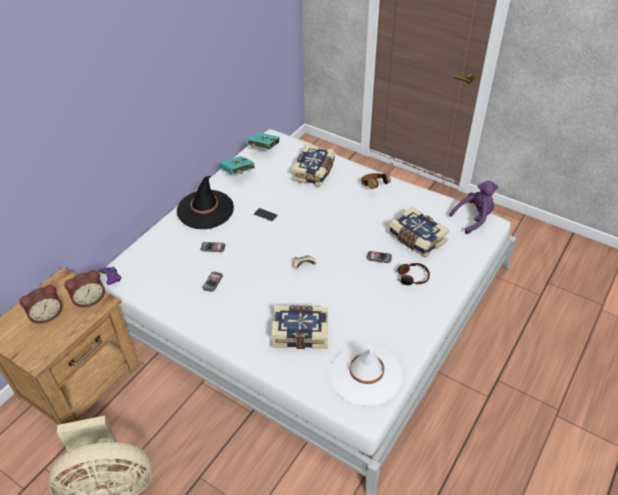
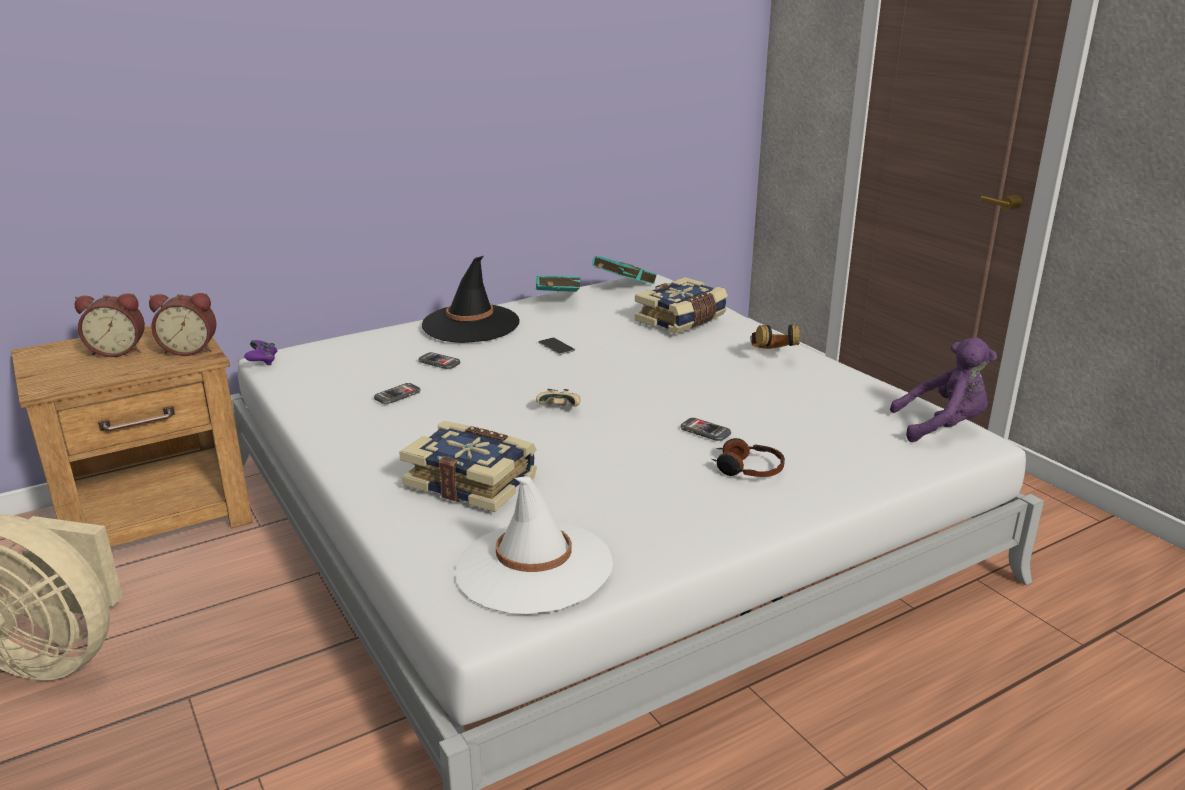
camera: 25 degrees right, 20 degrees down
(416, 239) = (799, 427): book -> none

